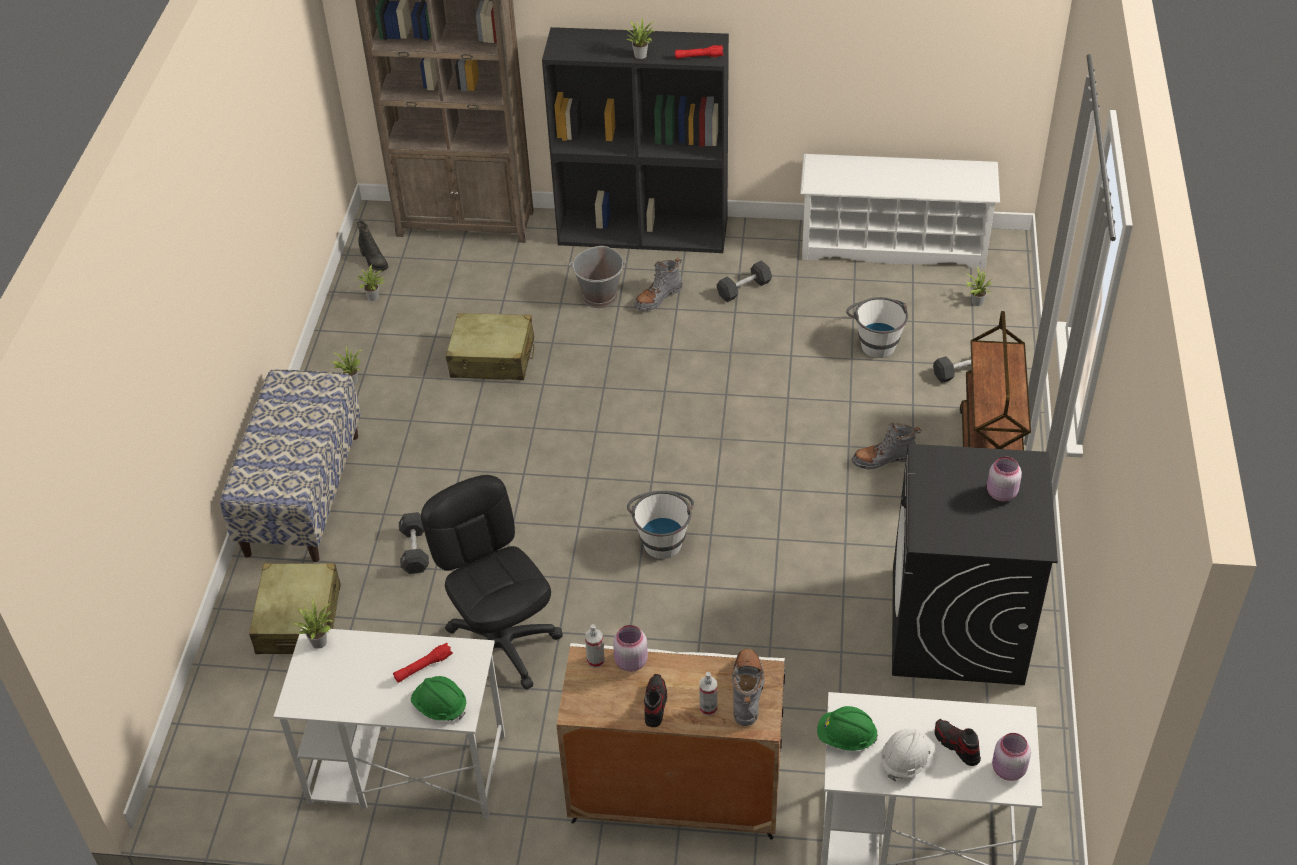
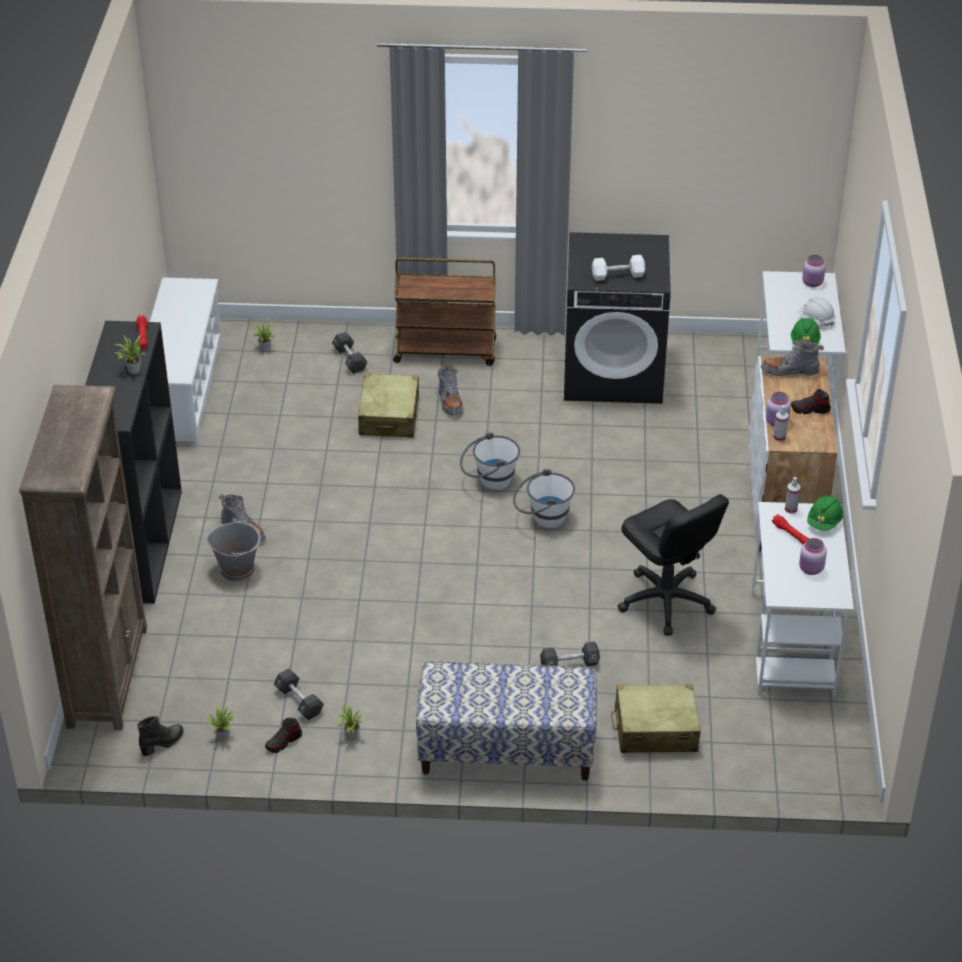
camera: 95 degrees left, 5 degrees down
(319, 640) = (778, 593): potted plant -> none
(492, 358) = (322, 636): beige suitcase -> beige suitcase (389, 416)
(502, 646) = (665, 601): black office chair -> black office chair turned 90 degrees counterclockwise
(708, 708) = (807, 387): spray bottle -> spray bottle (791, 509)
(744, 289) = (235, 478): black dumbbell -> black dumbbell (299, 701)
(875, 341) = (311, 403): white bucket -> white bucket (489, 481)
(944, 497) = (617, 275): none -> white dumbbell
(956, 746) = (800, 301): shoe -> shoe (283, 742)
(1000, 493) = (611, 253): pink jar -> pink jar (811, 569)

